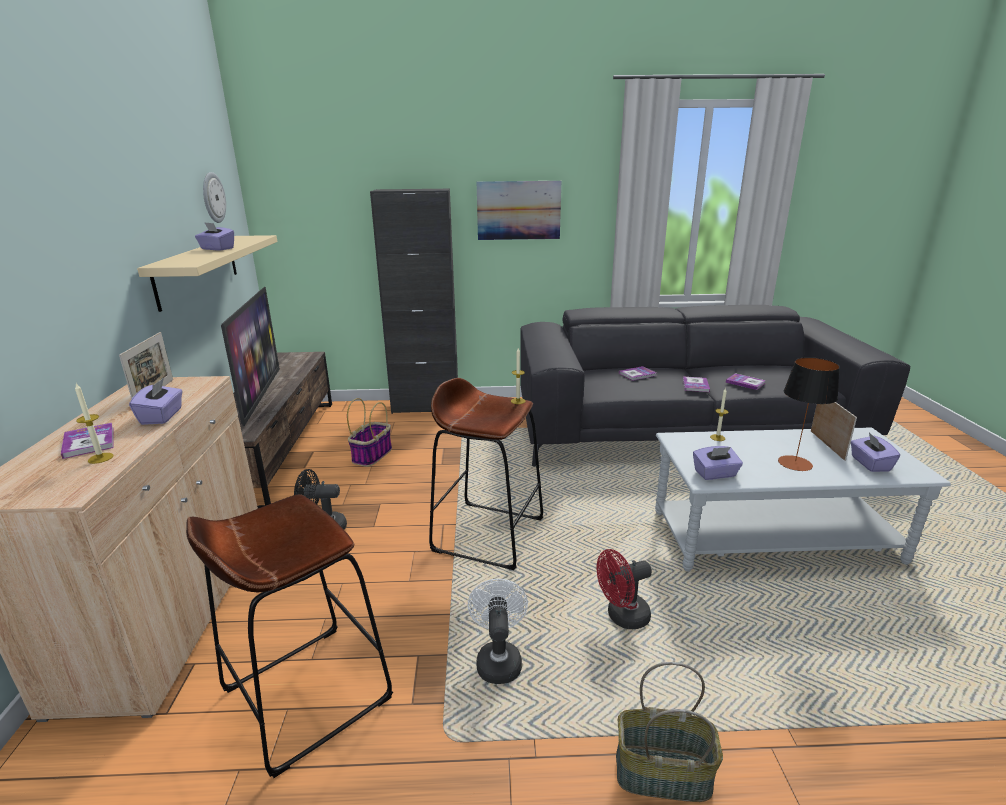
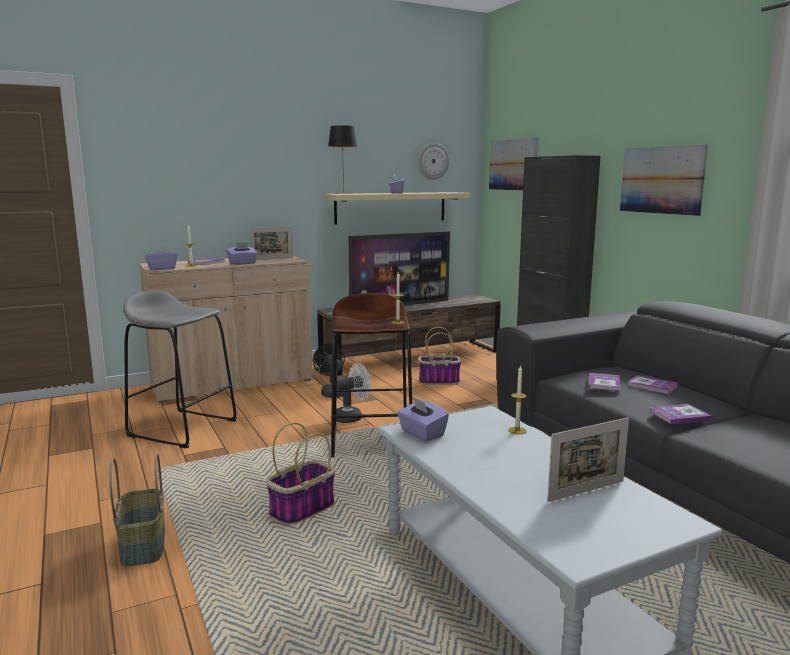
camera: 65 degrees right, 10 degrees down
(306, 694) = (183, 428): brown stool -> grey stool
(307, 196) = (512, 165): none -> picture
(498, 659) = (231, 471): white fan -> white fan (352, 417)
(622, 617) = (302, 510): red fan -> basket
(745, 382) = (751, 441): book -> book (604, 383)
(795, 463) = (498, 470): table lamp -> table lamp (343, 193)
(869, 464) = (560, 518): purple tissue box -> purple tissue box (162, 269)

